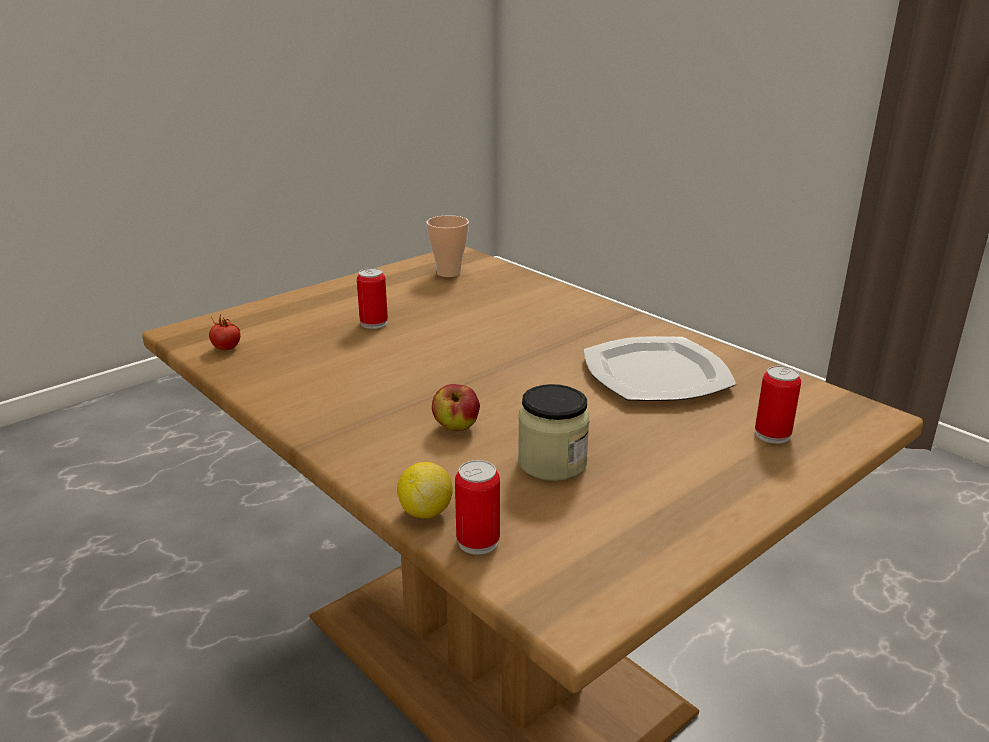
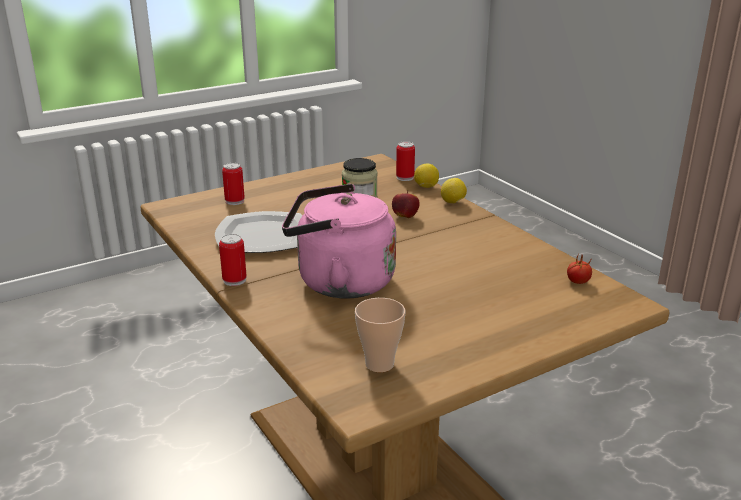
camera: 170 degrees left, 0 degrees up
(369, 469) = (453, 202): none -> lemon
(374, 323) = (460, 297): can -> can (234, 280)
(514, 327) = (339, 282): none -> pink kettle

